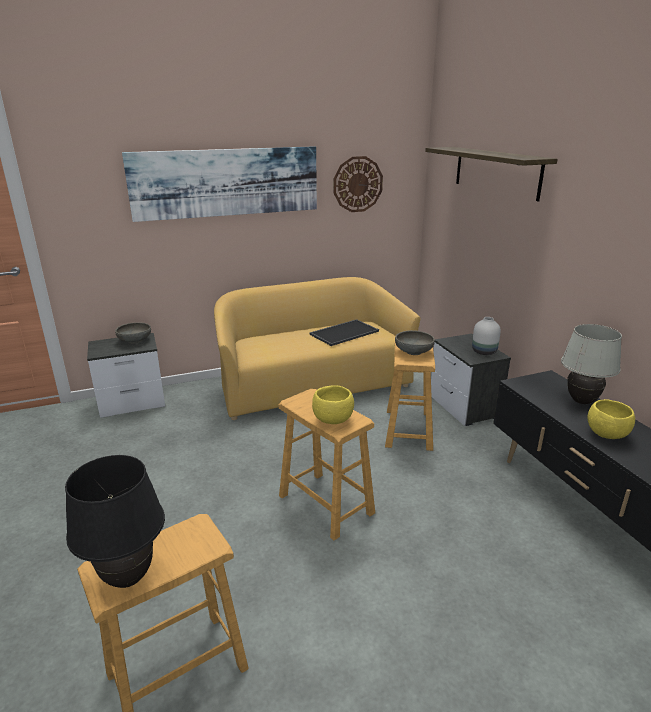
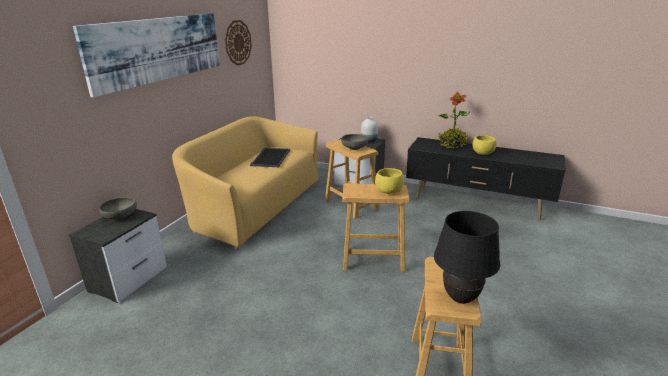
camera: 45 degrees left, 0 degrees up
(496, 172) = (346, 23): shelf -> none
(582, 401) = (452, 145): white table lamp -> potted plant

